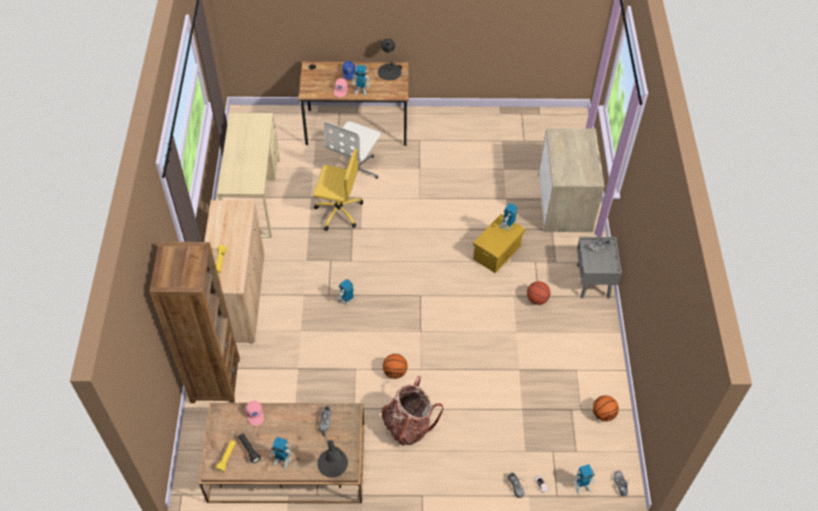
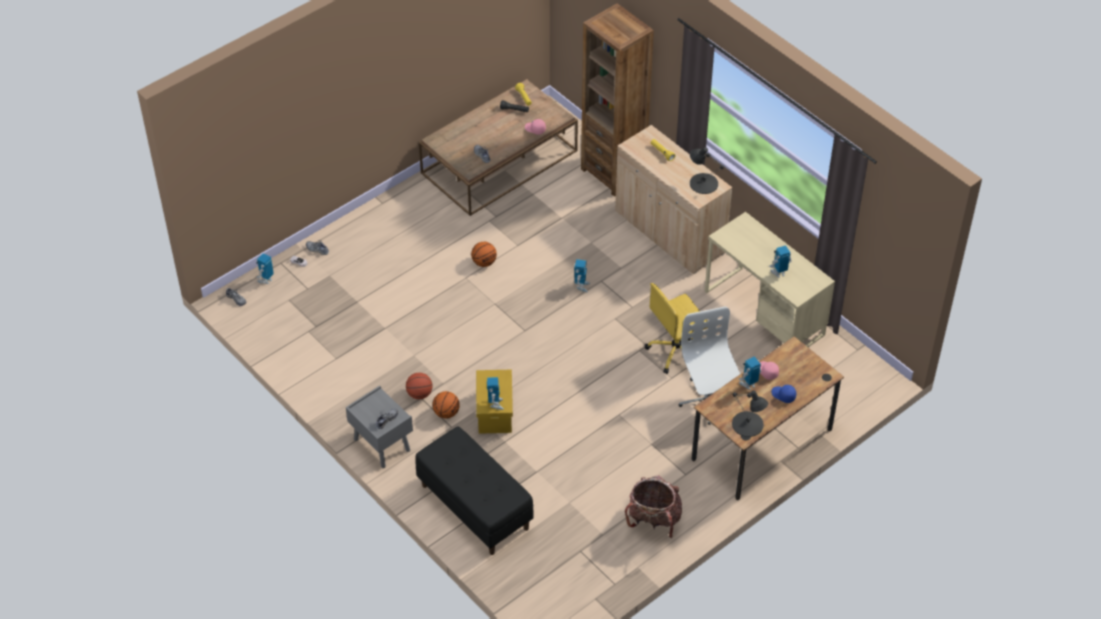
camera: 140 degrees right, 5 degrees down
(282, 460) = (485, 118): toy robot -> toy robot (779, 273)
(332, 463) = (448, 137): black table lamp -> black table lamp (703, 183)
(408, 425) = (436, 236): backpack -> backpack (653, 520)
(565, 203) = (474, 507): dresser -> black bench
(603, 414) = (286, 339): basketball -> basketball (446, 413)

